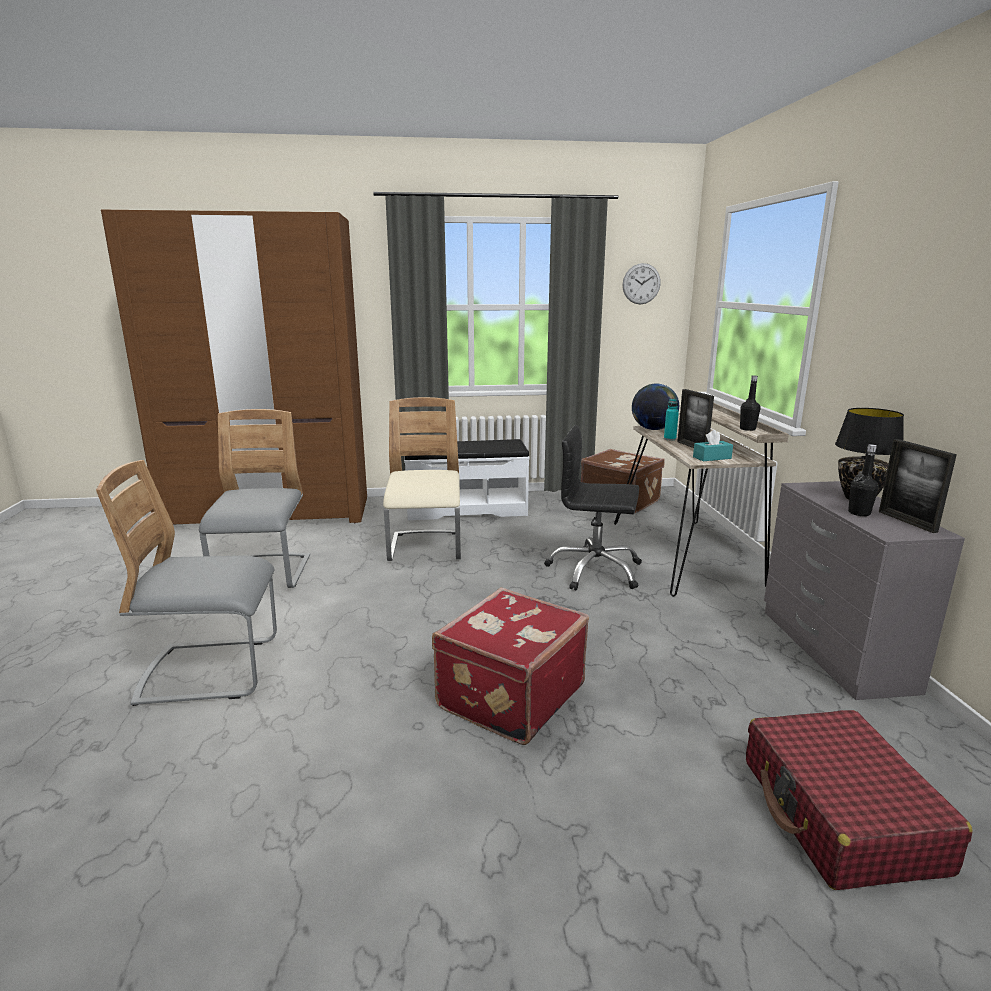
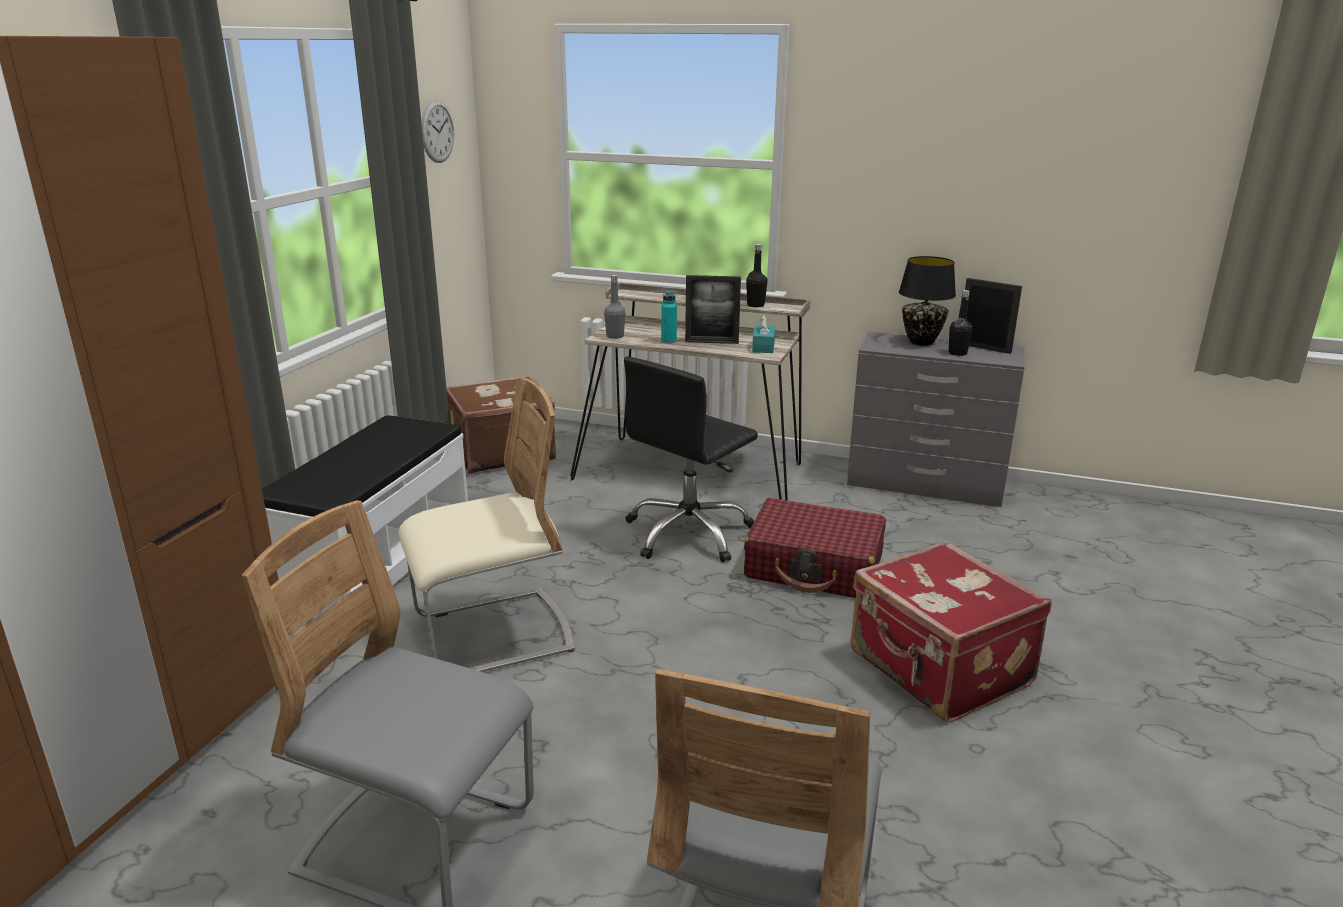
camera: 65 degrees left, 5 degrees up
(426, 548) = (492, 635): beige chair -> beige chair turned 135 degrees clockwise
(653, 429) = (615, 336): globe -> grey bottle
(839, 815) = (1136, 571): red suitcase -> red suitcase (814, 566)
(907, 521) = (984, 348): picture frame -> picture frame turned 150 degrees counterclockwise

